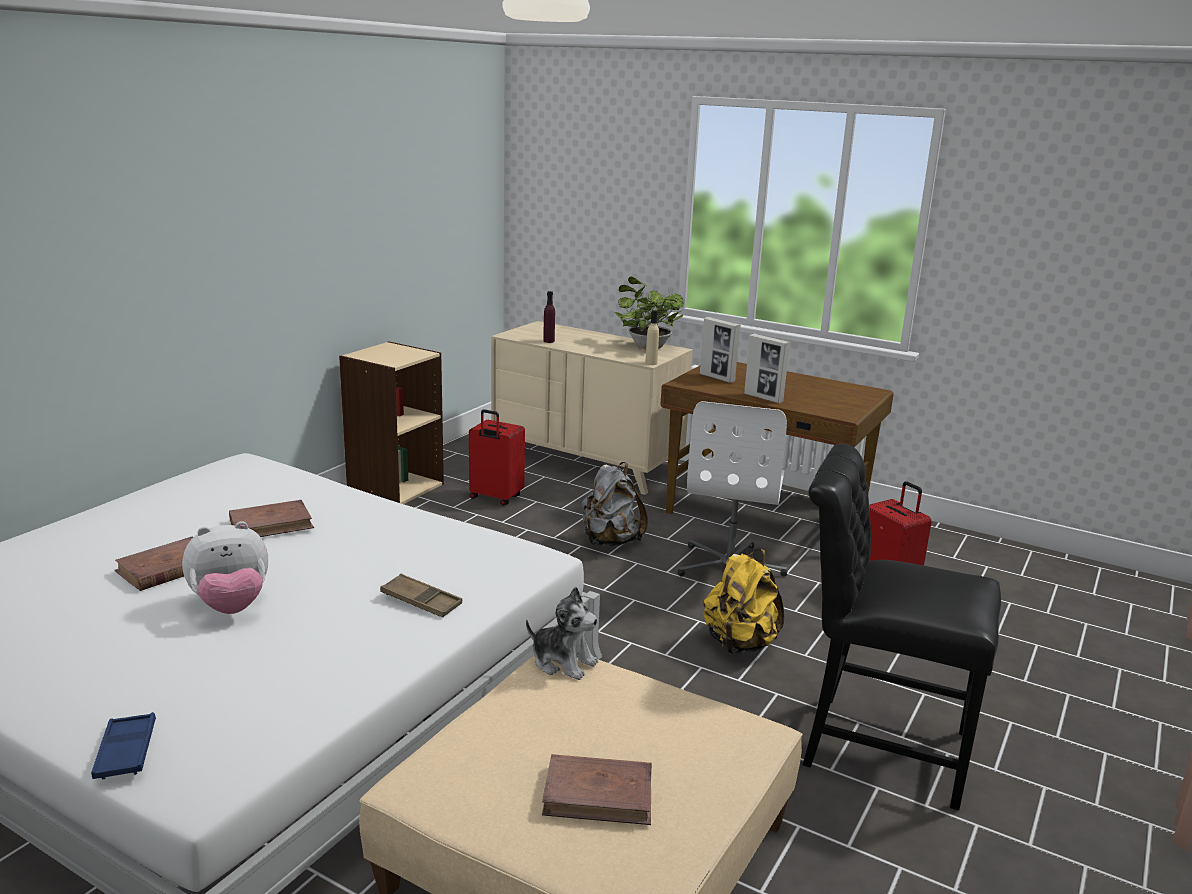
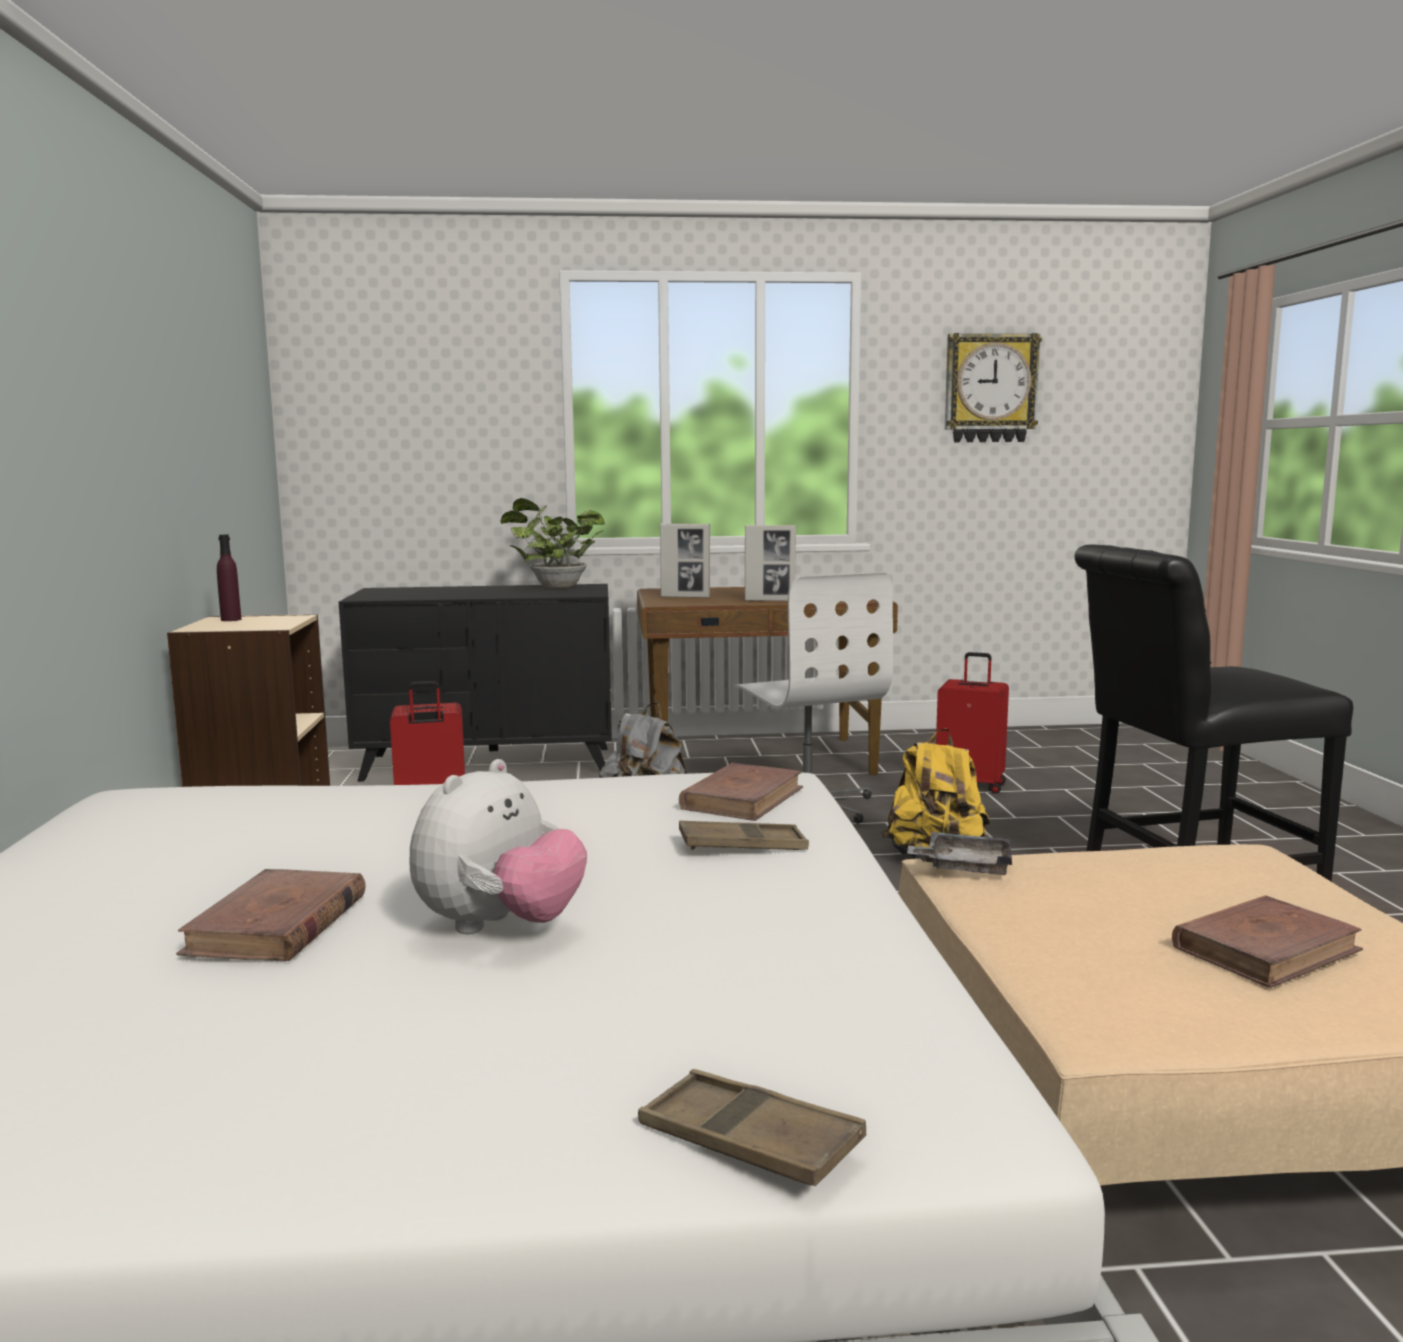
camera: 35 degrees left, 10 degrees down
(126, 752) = (749, 1141): blue tray -> brown tray
(271, 524) = (346, 837): brown book -> brown book (742, 798)
(549, 341) = (428, 596): purple bottle -> purple bottle (231, 619)
(563, 662) = (964, 866): plush toy -> grey tray
(587, 463) = (490, 763): beige dresser -> black dresser
(651, 363) = (596, 594): beige bottle -> none
(1061, 229) = (990, 388): none -> wall clock

